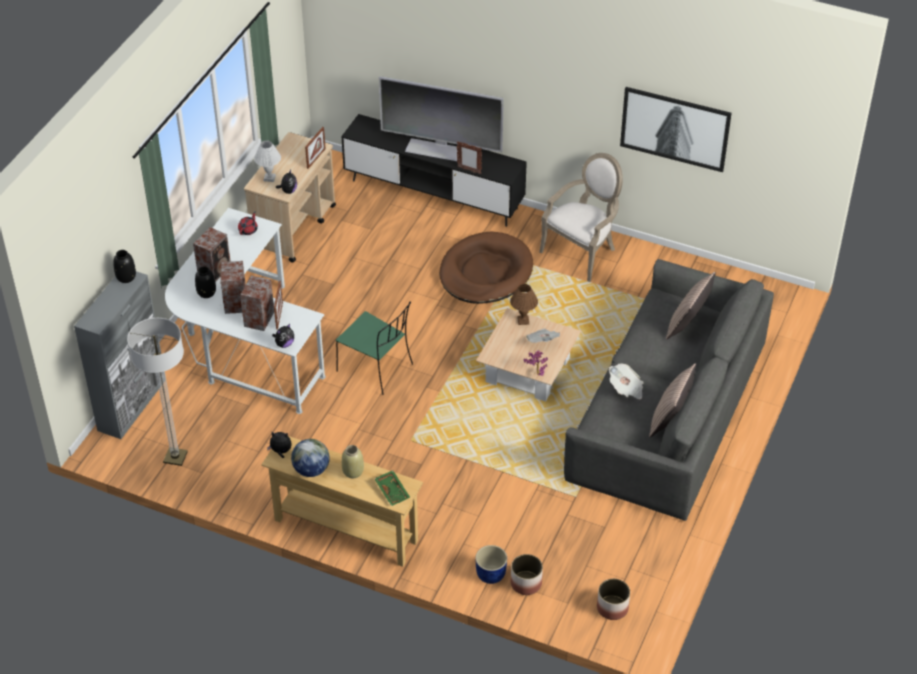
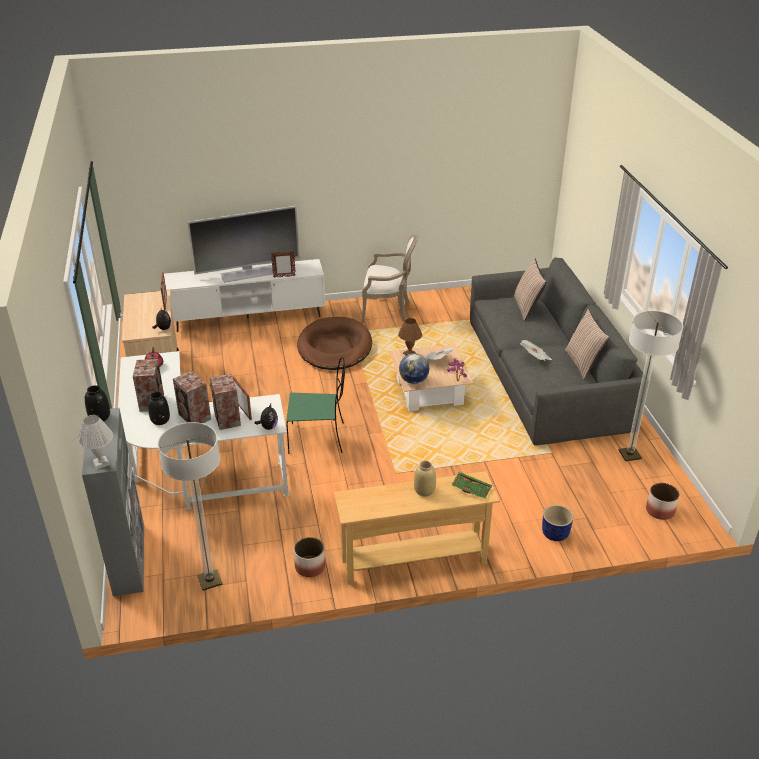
camera: 35 degrees left, 10 degrees down
(269, 177) = (138, 326): white table lamp -> white table lamp (101, 463)
(281, 451) = (348, 505): plush toy -> none
(311, 470) = (388, 506): globe -> globe (413, 381)
(433, 195) = (248, 318): black tv stand -> white tv stand
(526, 583) = (585, 526): planter -> planter (310, 566)
(583, 252) = (388, 311): armchair -> armchair turned 90 degrees clockwise
(650, 539) = (629, 455): none -> floor lamp
(675, 128) = (439, 179): picture -> none

